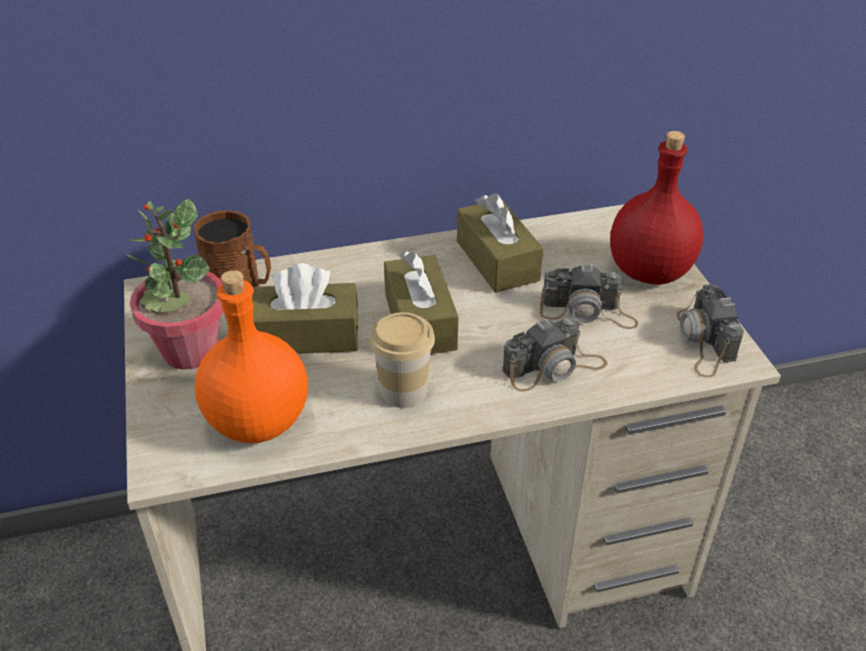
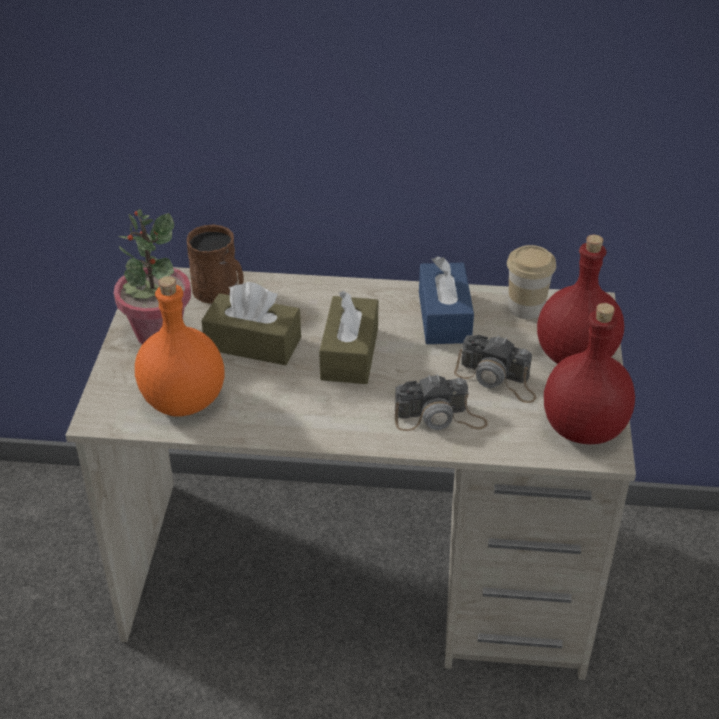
camera: 20 degrees right, 0 degrees up
(403, 391) = (306, 406): cup -> cup (526, 308)
(497, 261) = (444, 317): brown tissue box -> blue tissue box
(704, 341) = (585, 429): camera -> red bottle

